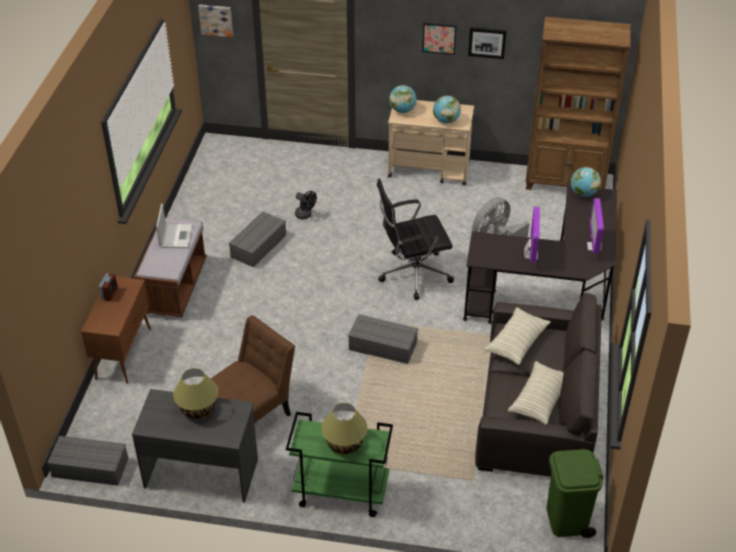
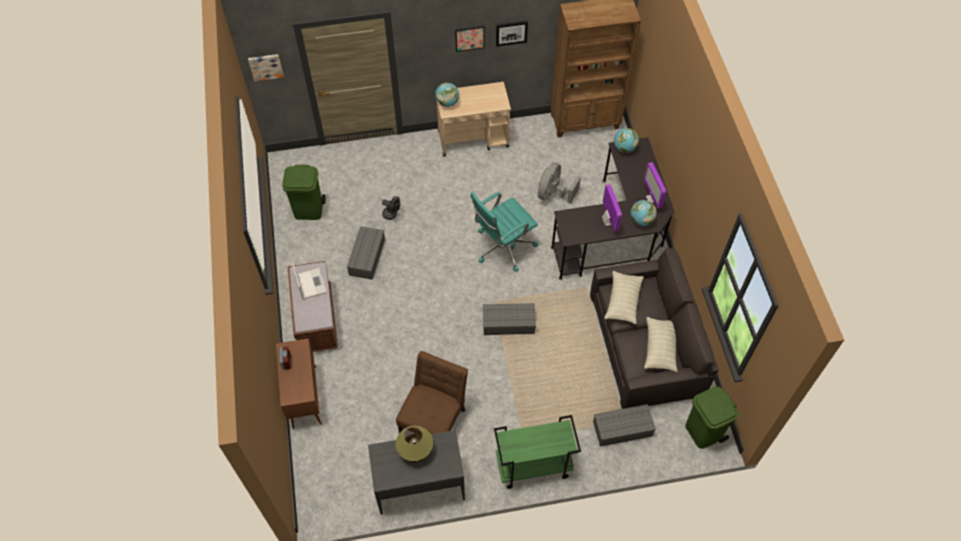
camera: 20 degrees left, 15 degrees up
(89, 468) = (328, 512): grey storage box -> grey storage box (621, 429)
(220, 190) = (309, 210): none -> green trash can
(344, 444) = (541, 442): table lamp -> none
(412, 274) = (503, 247): black office chair -> turquoise office chair
(446, 121) = (488, 104): globe -> globe (641, 220)

